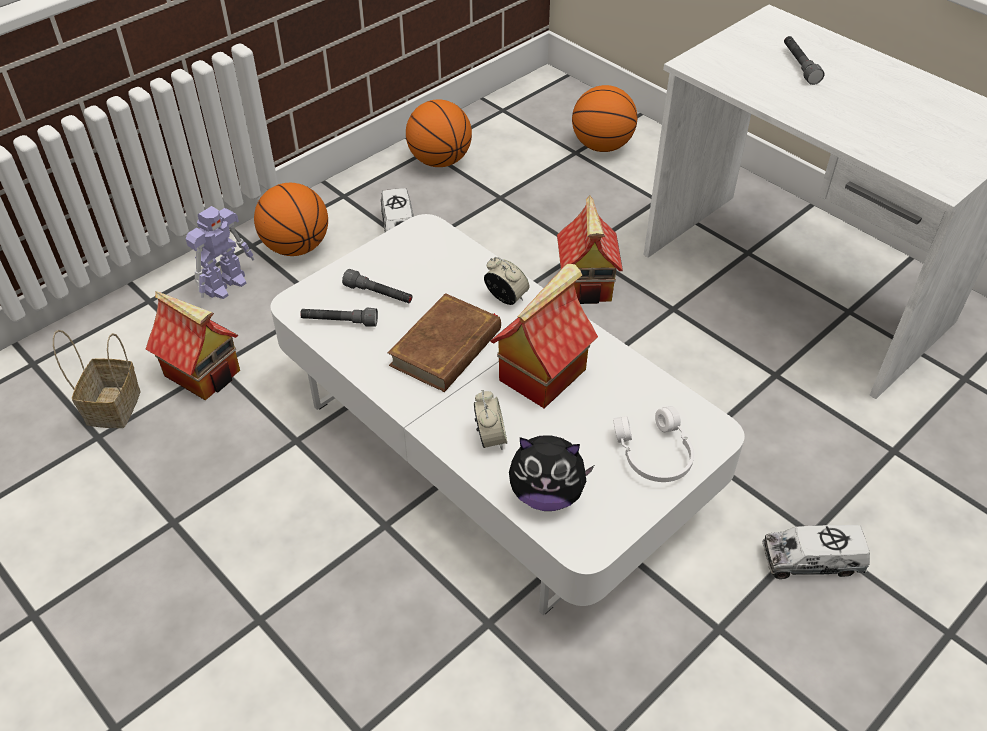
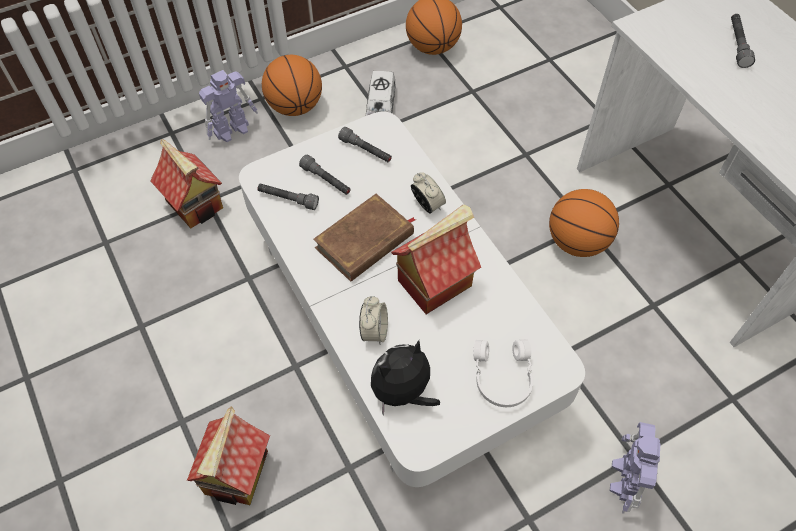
camera: 15 degrees right, 10 degrees up
(113, 405) = (123, 218): basket -> none
(415, 256) = (366, 150): none -> grey flashlight
(546, 494) = (403, 393): plush toy -> plush toy turned 120 degrees clockwise
(587, 284) = (520, 187): toy house -> toy house (237, 474)
(602, 146) = (574, 57): basketball -> basketball (577, 242)
(811, 560) = (626, 480): toy truck -> toy robot

